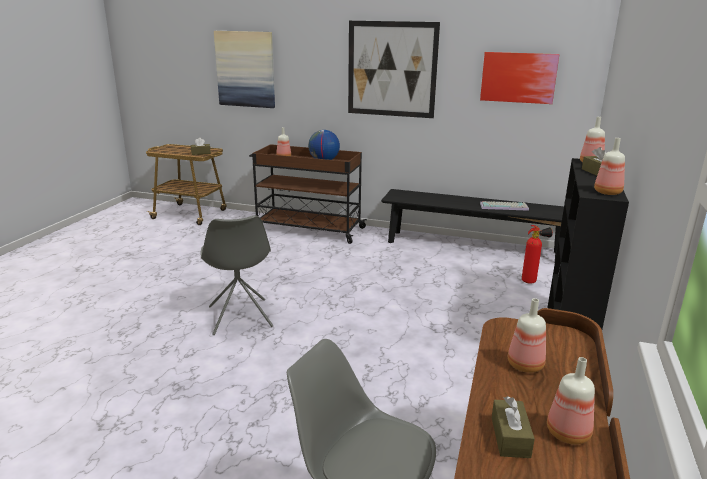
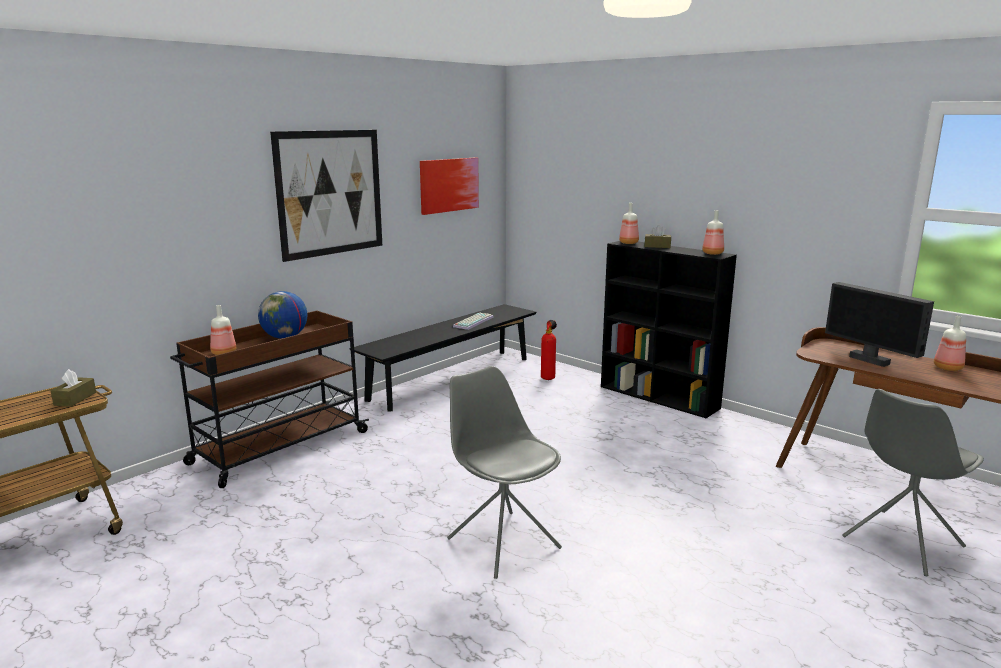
camera: 65 degrees left, 5 degrees down
(240, 317) = (502, 542): grey chair -> grey chair turned 135 degrees counterclockwise
(245, 69) = (97, 225): picture -> none
(510, 437) = (957, 380): brown tissue box -> none
(525, 366) = (870, 360): bottle -> monitor

